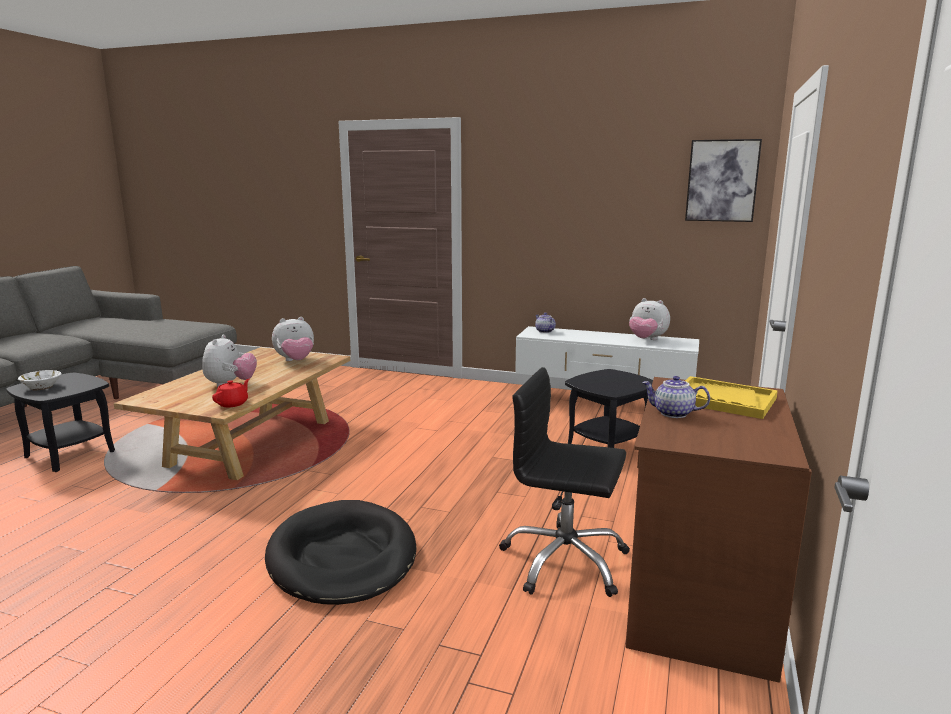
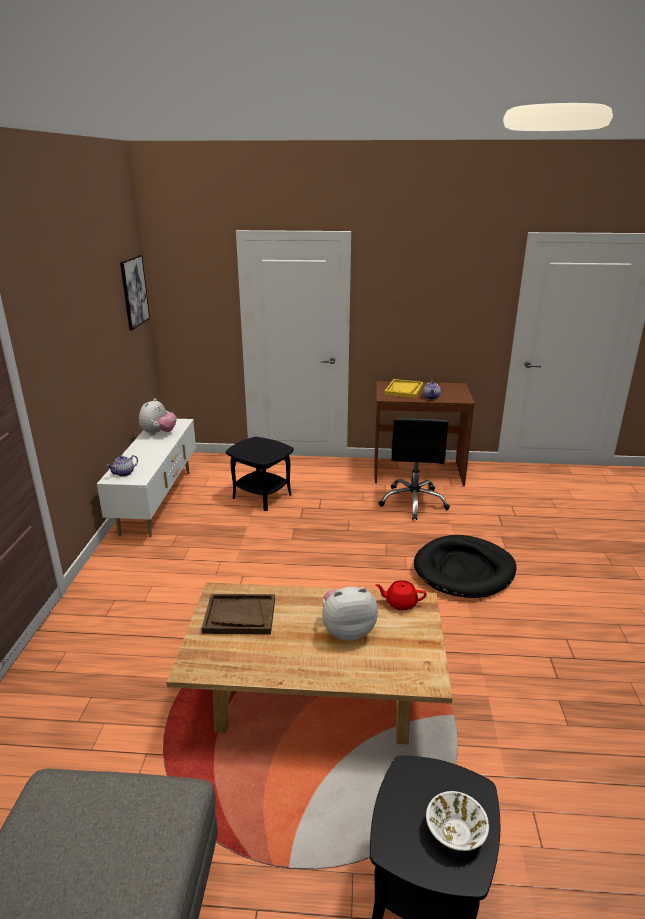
camera: 105 degrees left, 10 degrees up
(295, 361) = (239, 616): plush toy -> brown tray

